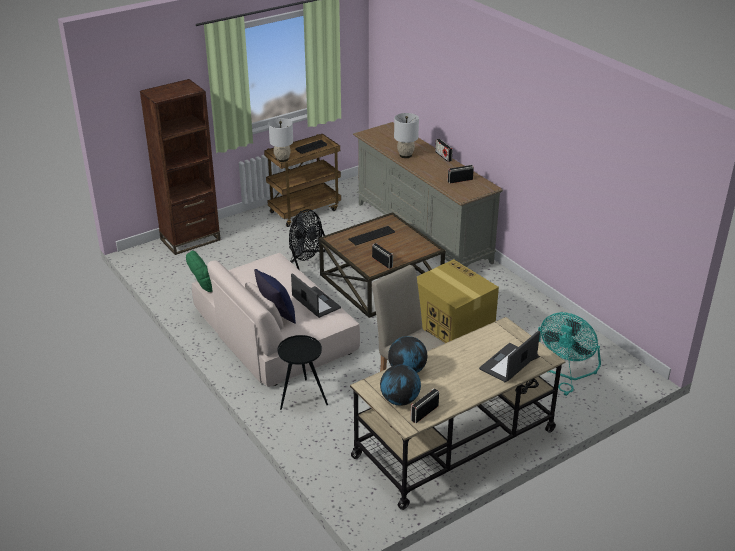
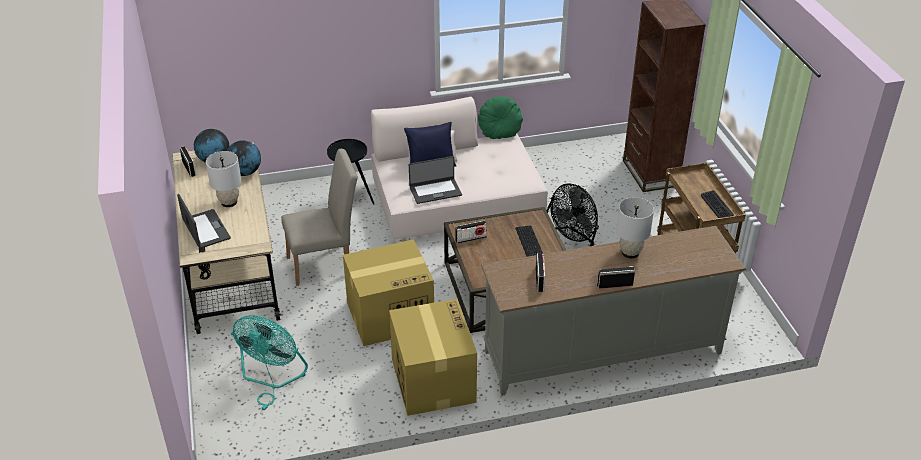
camera: 110 degrees right, 5 degrees up
(282, 159) = (688, 178): white table lamp -> white table lamp (229, 202)
(502, 293) = (432, 379): none -> cardboard box
(564, 371) = (268, 377): turquoise fan -> turquoise fan turned 120 degrees counterclockwise

